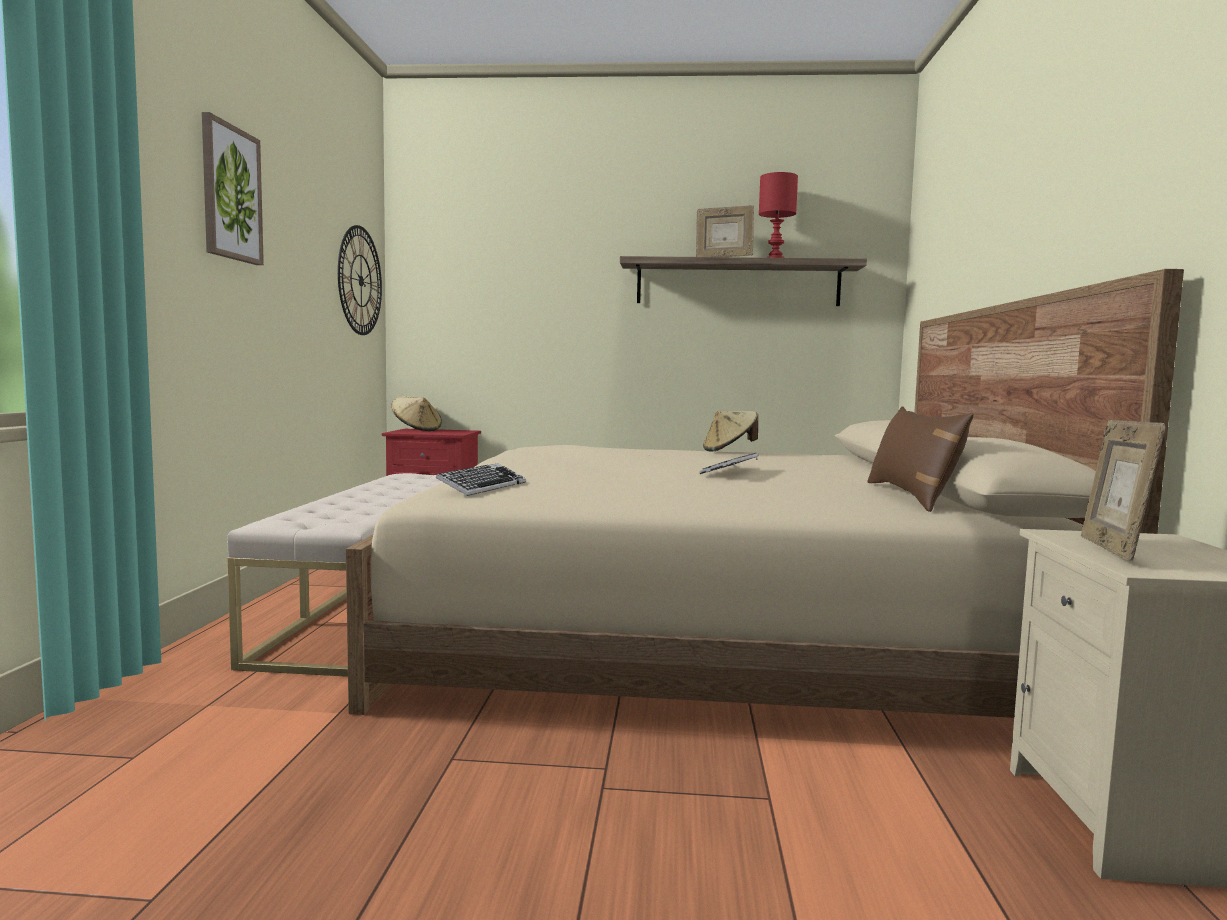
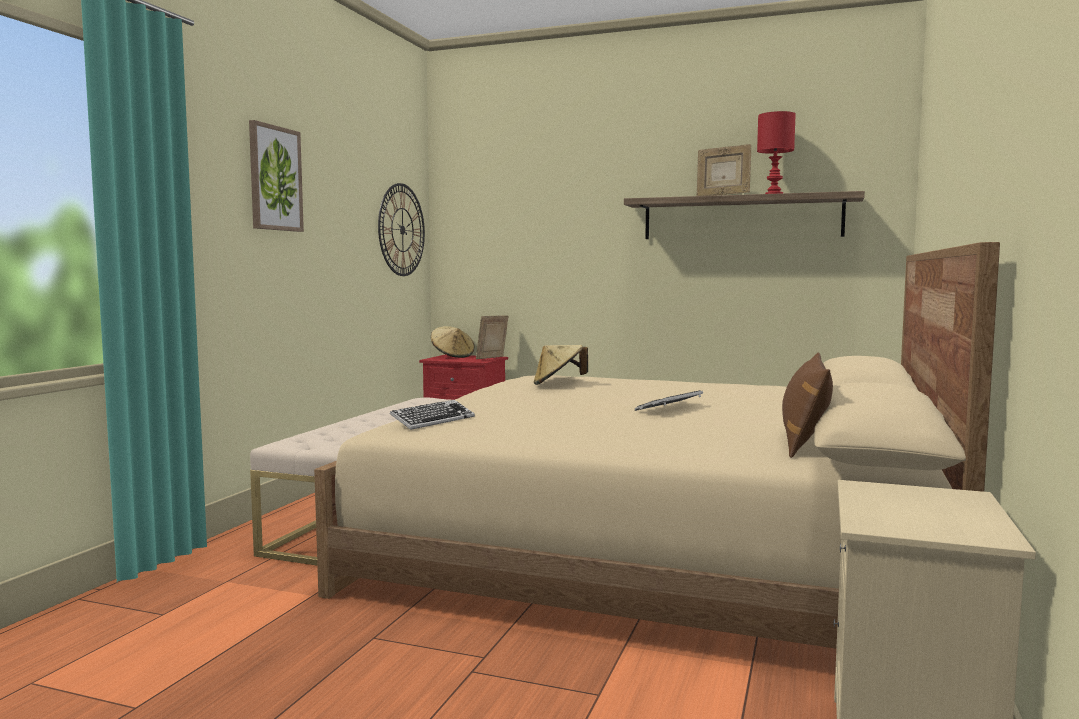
camera: 15 degrees right, 0 degrees up
(729, 450) = (709, 382): beige hat -> beige hat (558, 384)
(1112, 550) = (881, 505): picture frame -> picture frame (492, 358)

